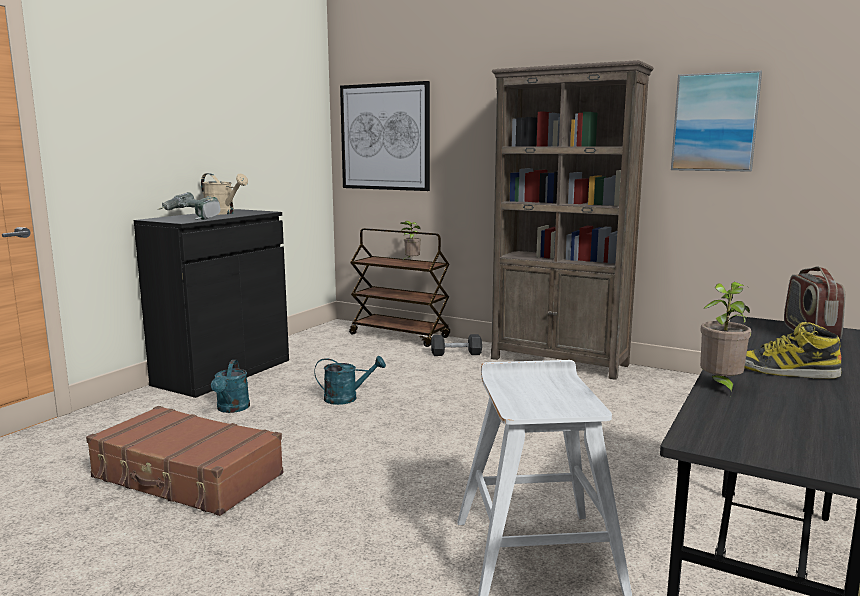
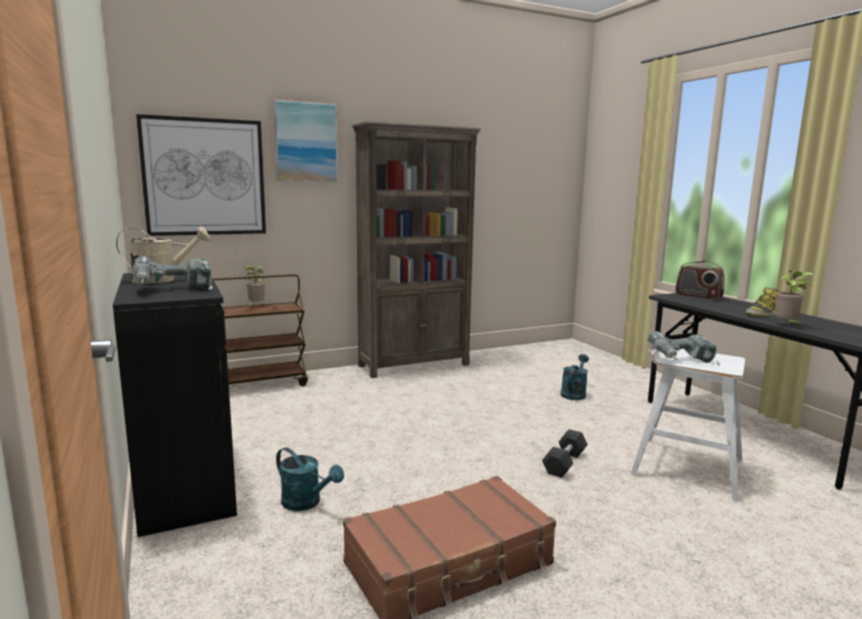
camera: 55 degrees left, 0 degrees up
(347, 398) = (367, 446): turquoise watering can -> turquoise watering can (574, 393)
(456, 354) = (340, 383): black dumbbell -> black dumbbell (564, 463)
(509, 387) = (683, 362): none -> power drill
(715, 122) = (495, 173): picture -> picture (306, 142)

